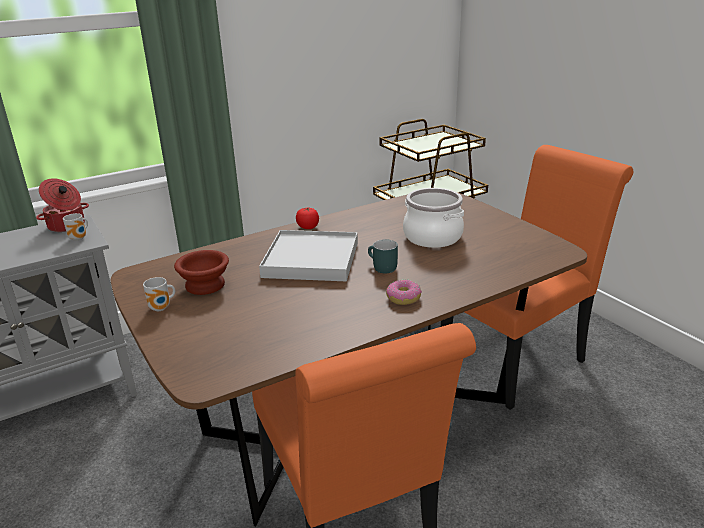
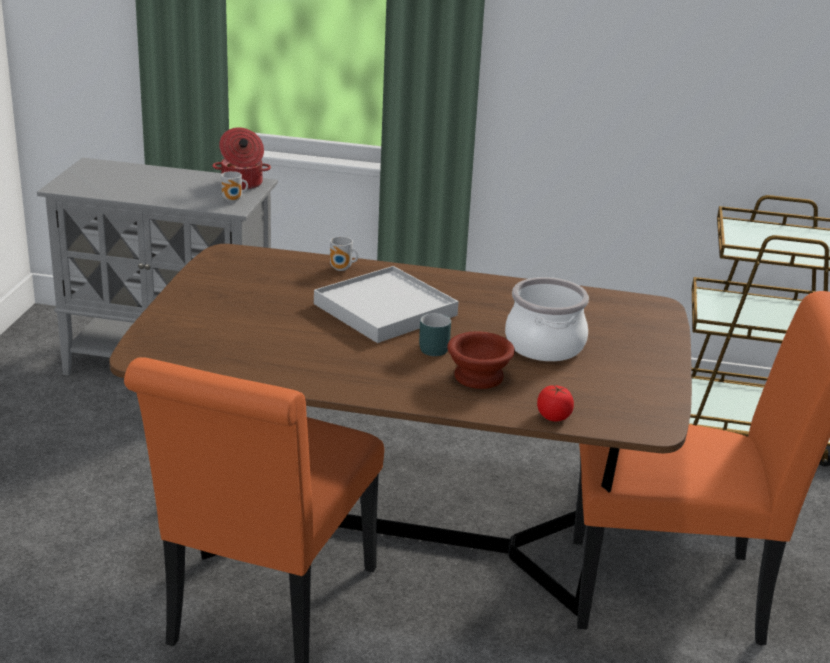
camera: 40 degrees right, 0 degrees up
(162, 308) = (201, 291): mug -> mug (342, 269)
(205, 286) = (260, 289): brown bowl -> brown bowl (477, 378)
(308, 227) = (442, 278): tomato -> tomato (553, 416)
(403, 298) = (396, 381): donut -> none

